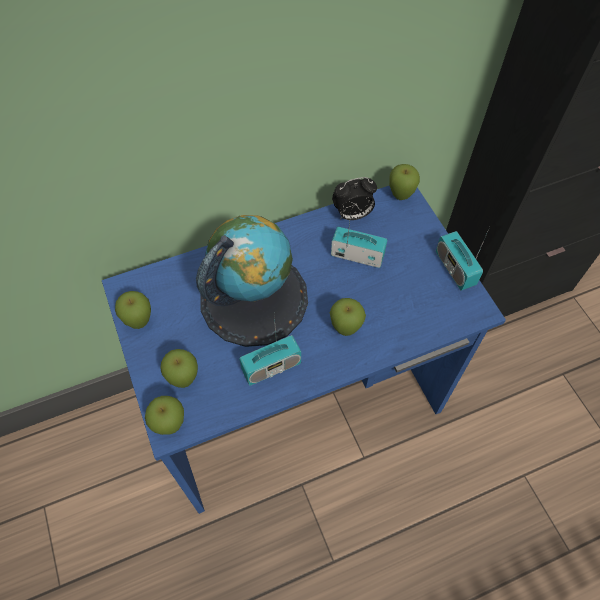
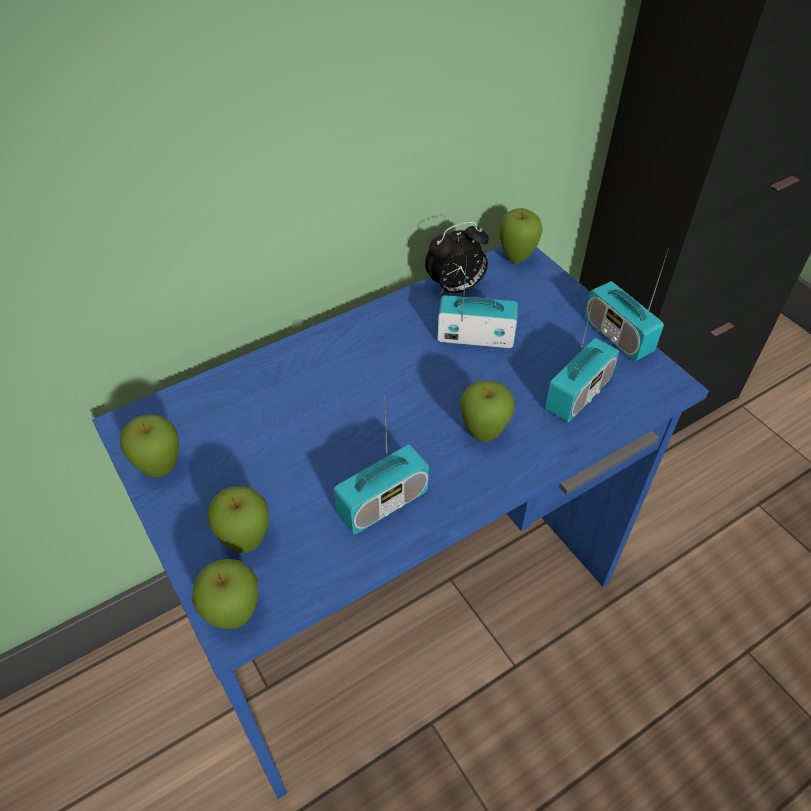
camera: 10 degrees left, 10 degrees down
(253, 297) = (335, 411): globe -> none
(415, 309) = (578, 395): none -> radio

